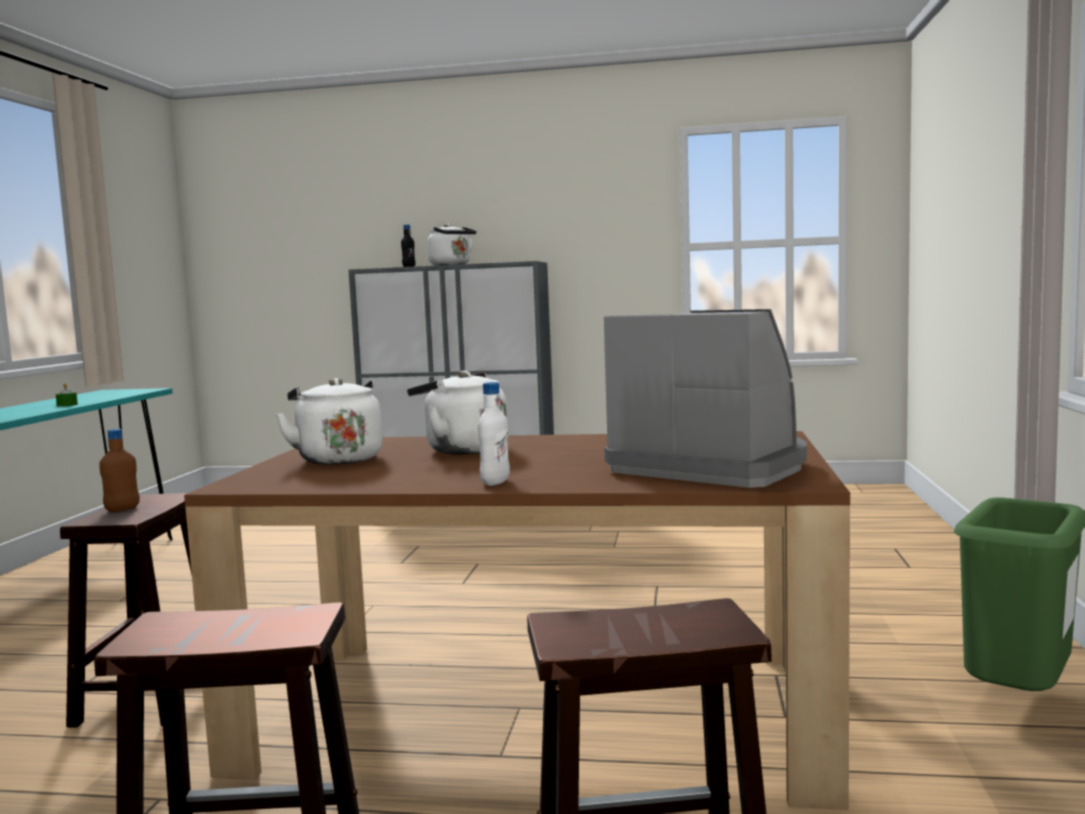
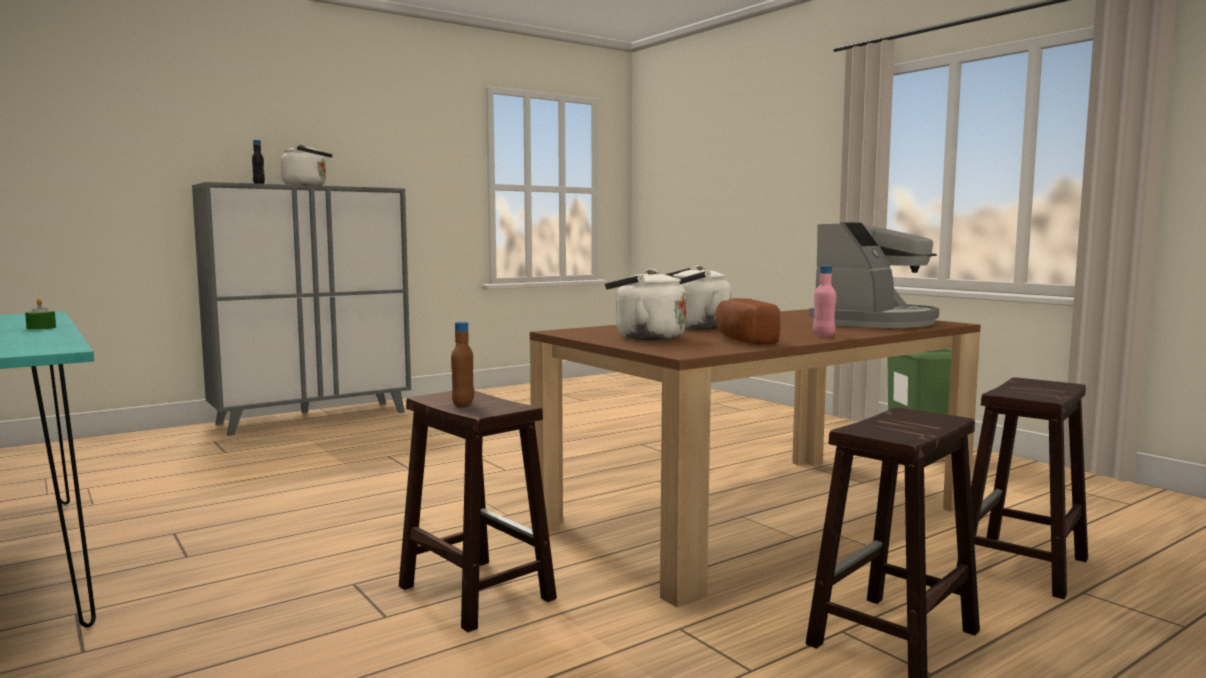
camera: 45 degrees left, 0 degrees up
(386, 475) = (741, 340): none -> bread
(495, 482) = (823, 336): white bottle -> pink bottle
(711, 467) = (875, 322): coffee machine -> coffee machine turned 135 degrees clockwise

